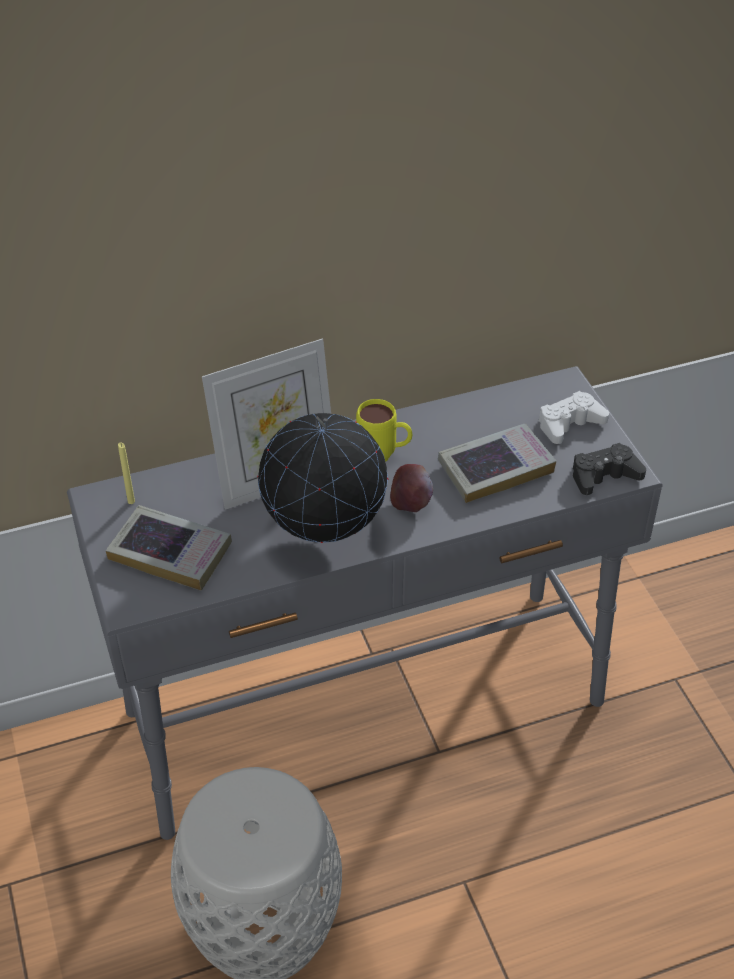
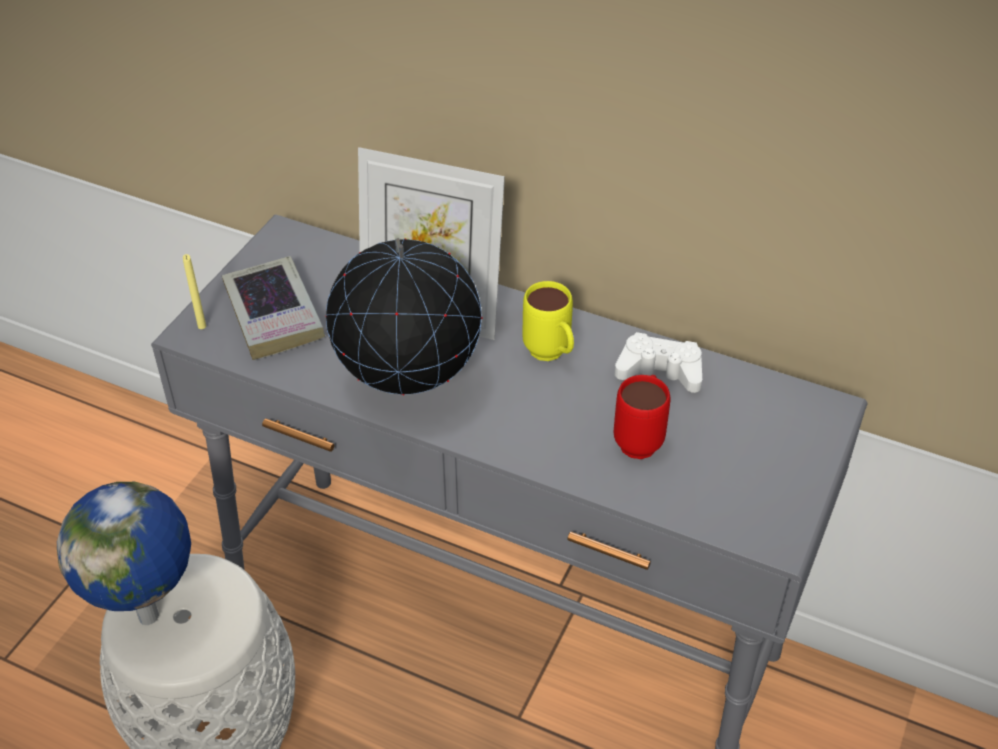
camera: 45 degrees right, 0 degrees up
(131, 501) = (302, 254): yellow candle -> yellow candle (202, 326)
(232, 844) = (151, 616): none -> globe
(410, 502) = (519, 412): apple -> none
(495, 468) = (641, 438): book -> red mug
(569, 424) = (776, 449): white game controller -> white game controller (660, 371)
(604, 475) = (744, 523): black game controller -> none

